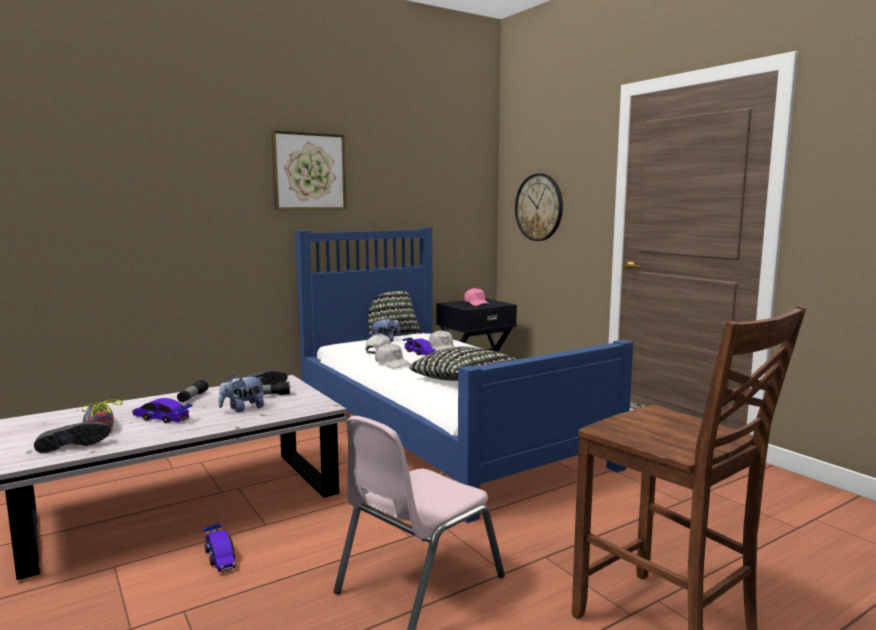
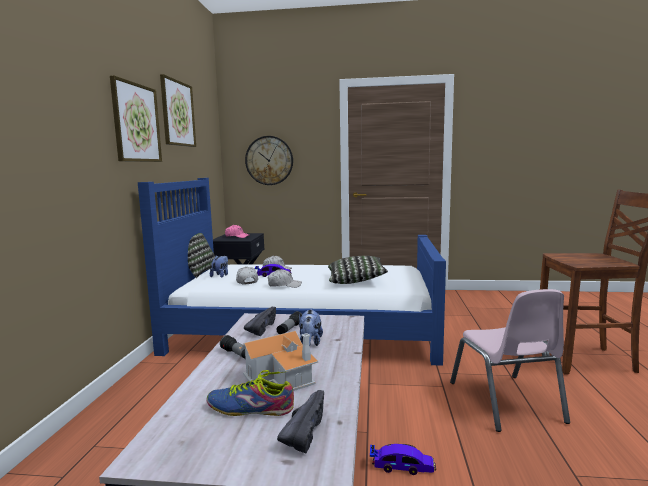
camera: 50 degrees left, 0 degrees up
(162, 418) = (282, 376): toy car -> toy house
(392, 155) = (177, 113): none -> picture

